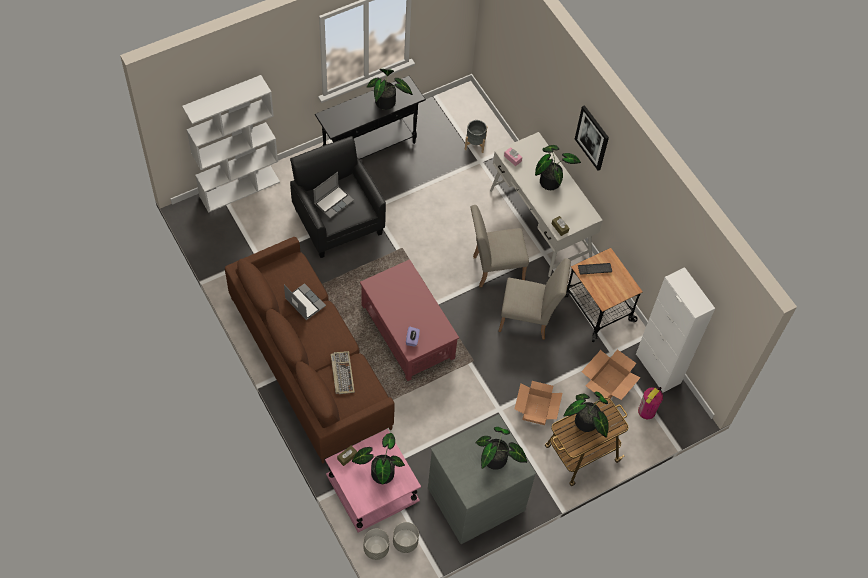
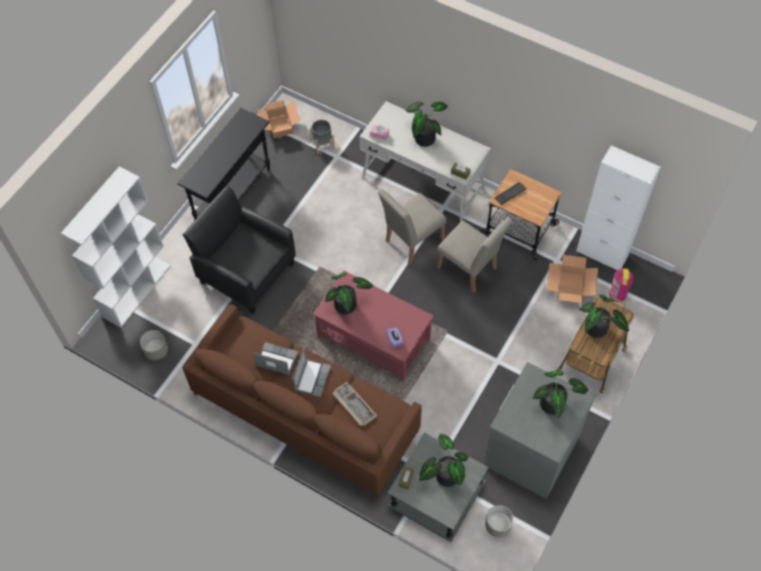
camera: 25 degrees left, 0 degrees up
(333, 201) = (241, 255): laptop -> laptop (312, 378)
(372, 487) = (436, 494): pink side table -> grey side table
(376, 548) = (476, 547): grey planter -> grey planter (156, 351)
(387, 103) = (237, 141): potted plant -> potted plant (348, 305)
(528, 320) = (470, 271): beige chair -> beige chair turned 60 degrees clockwise
(537, 409) = (528, 343): cardboard box -> cardboard box (280, 125)
(592, 137) = (456, 75): picture -> none

